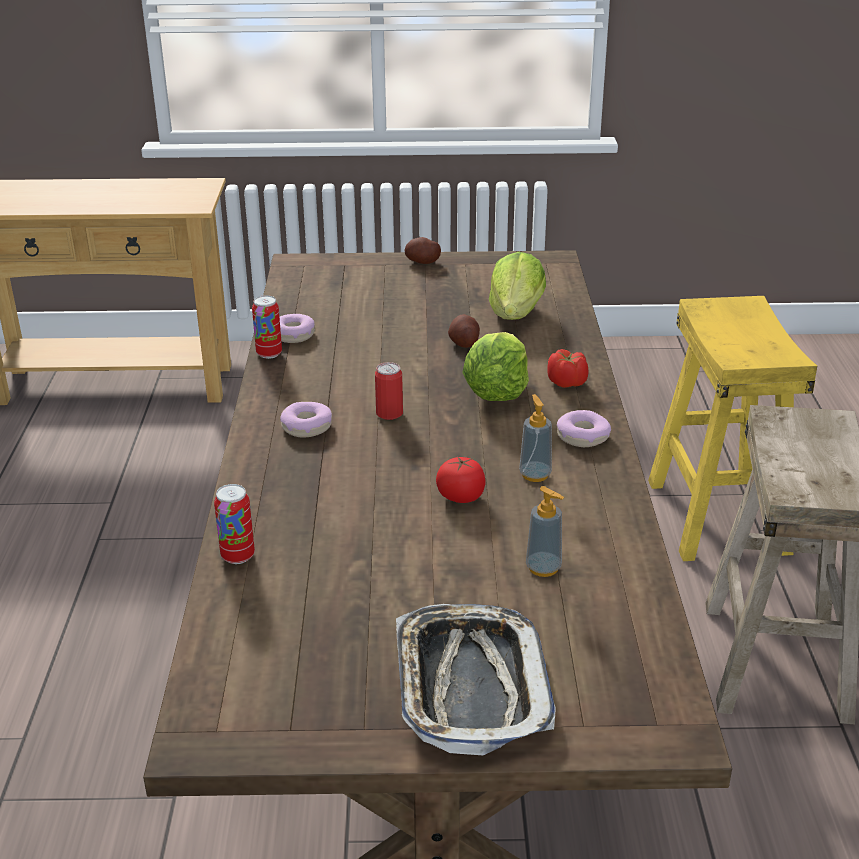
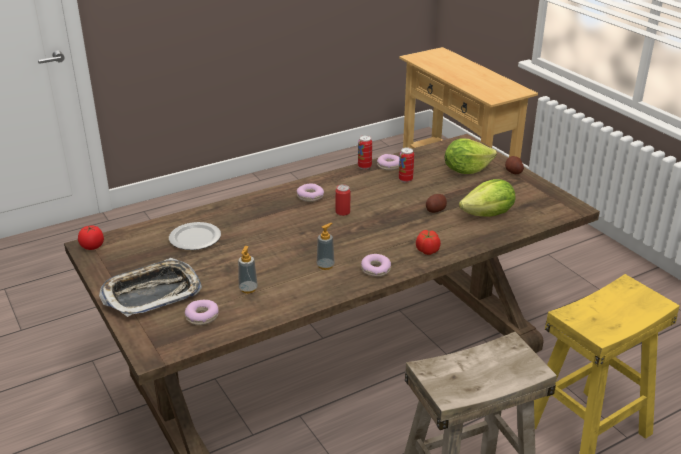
camera: 60 degrees right, 0 degrees up
(238, 556) = (199, 215): can -> can (405, 179)
(320, 583) = (195, 239): none -> plate
(460, 497) = (287, 251): tomato -> tomato (92, 246)
(496, 392) = (393, 233): lettuce -> lettuce (466, 170)
(594, 641) = (202, 316): none -> donut

